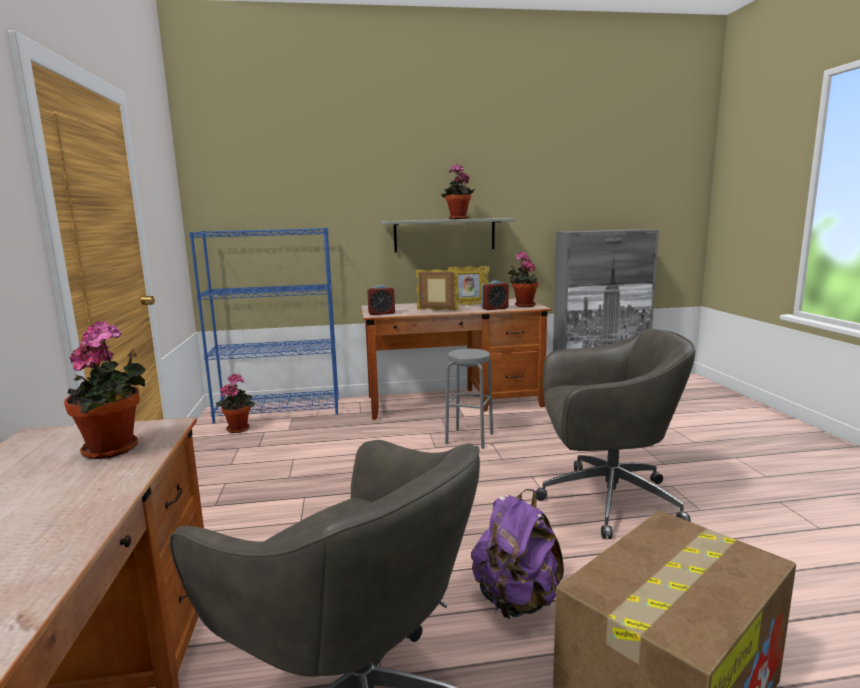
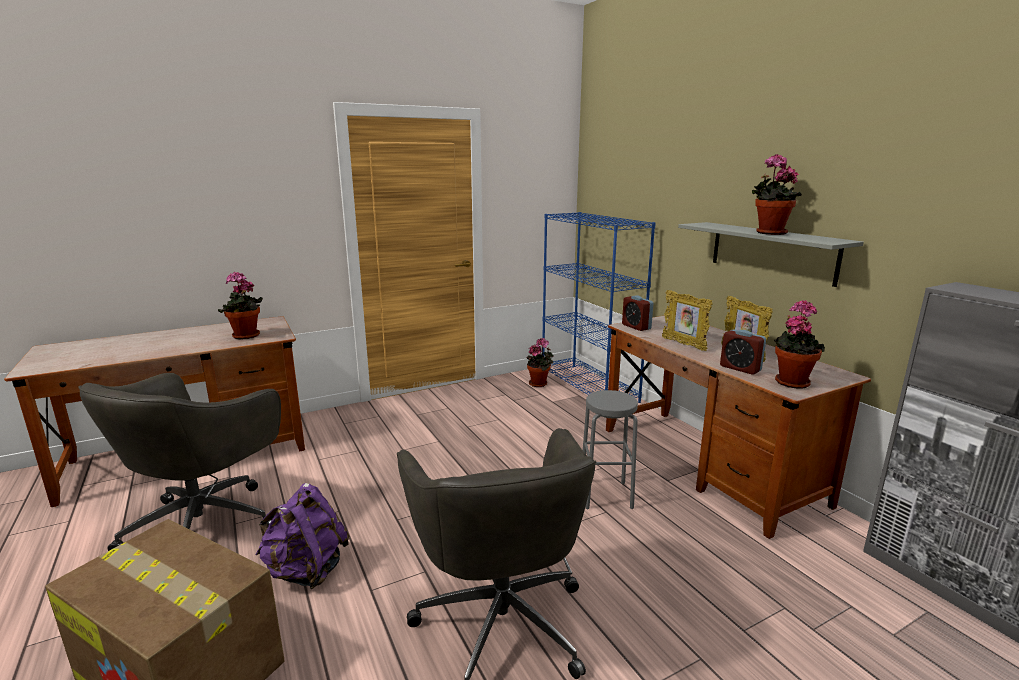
camera: 70 degrees right, 5 degrees up
(437, 310) = (684, 344): picture frame -> picture frame turned 150 degrees clockwise

